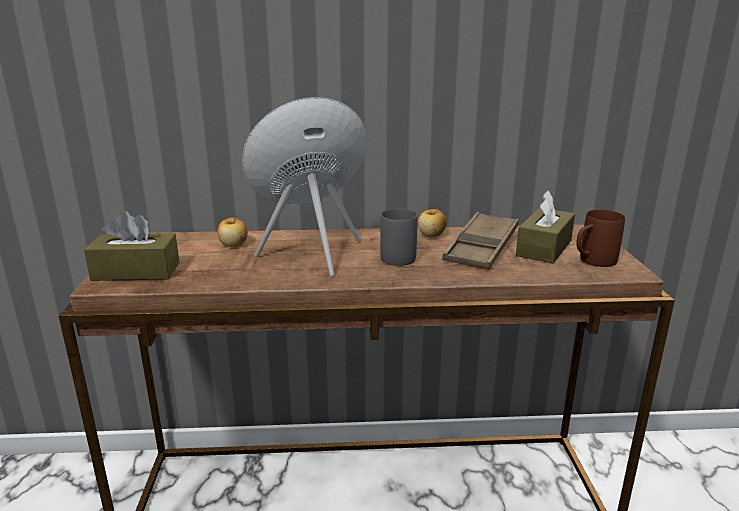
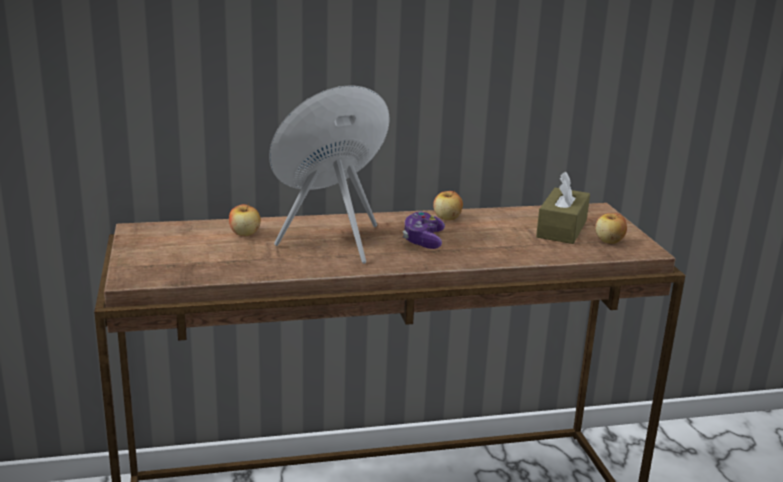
camera: 10 degrees left, 0 degrees up
(136, 271) = (158, 264): brown tissue box -> none
(400, 255) = (423, 240): grey mug -> game controller
(481, 248) = (501, 230): brown tray -> none
(592, 262) = (609, 241): brown mug -> apple

